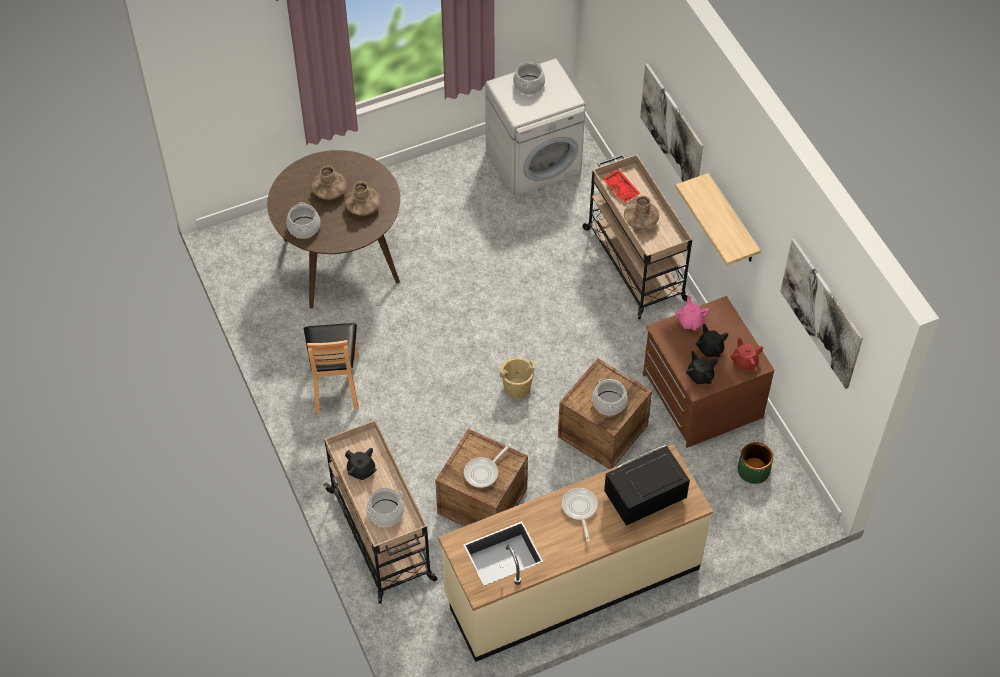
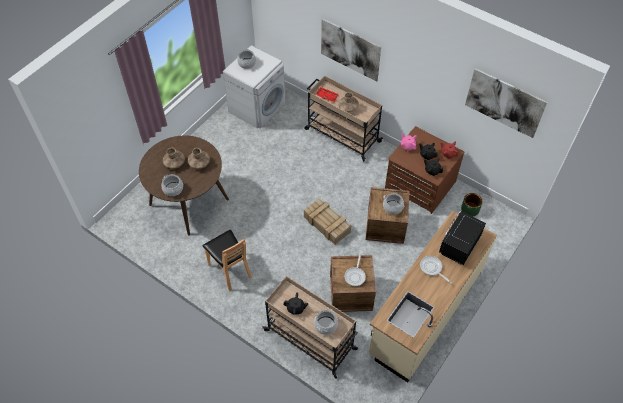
camera: 30 degrees left, 0 degrees up
(517, 388) = (327, 225): beige bucket -> crate
(732, 221) = (413, 81): shelf -> none

